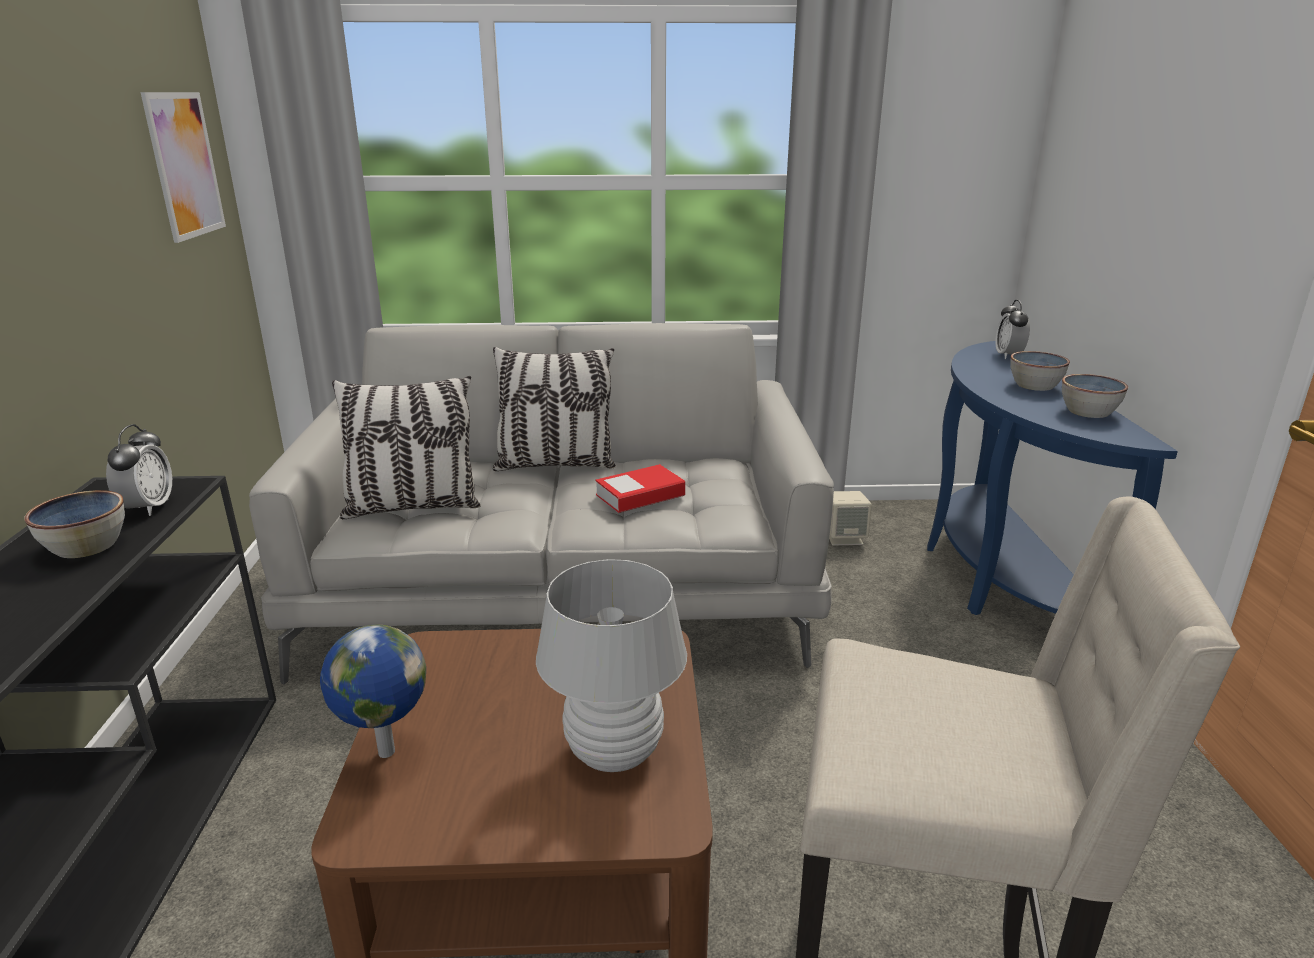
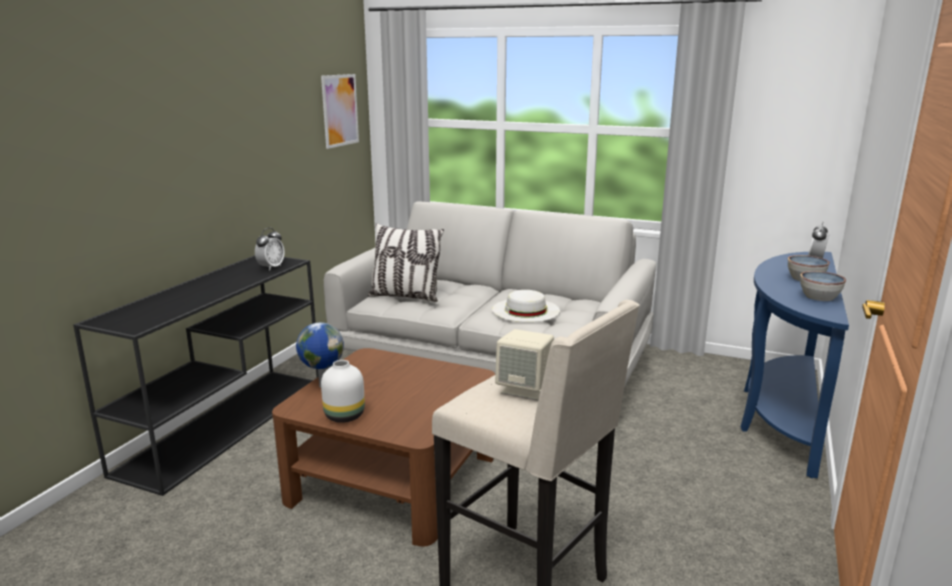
camera: 25 degrees right, 5 degrees down
(87, 546) = (239, 277): bowl -> none
(488, 817) = (345, 415): none -> white vase
(555, 464) = (494, 289): pillow -> none
(613, 753) = (416, 408): white table lamp -> none
(640, 495) = (526, 310): book -> white hat
(844, 538) = (690, 374): beige speaker -> beige speaker (525, 389)

